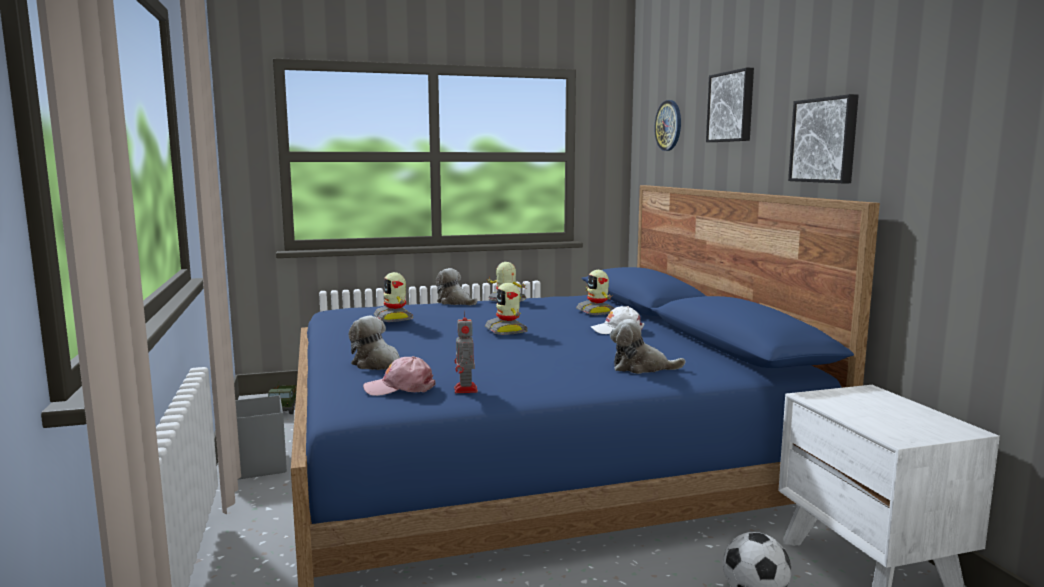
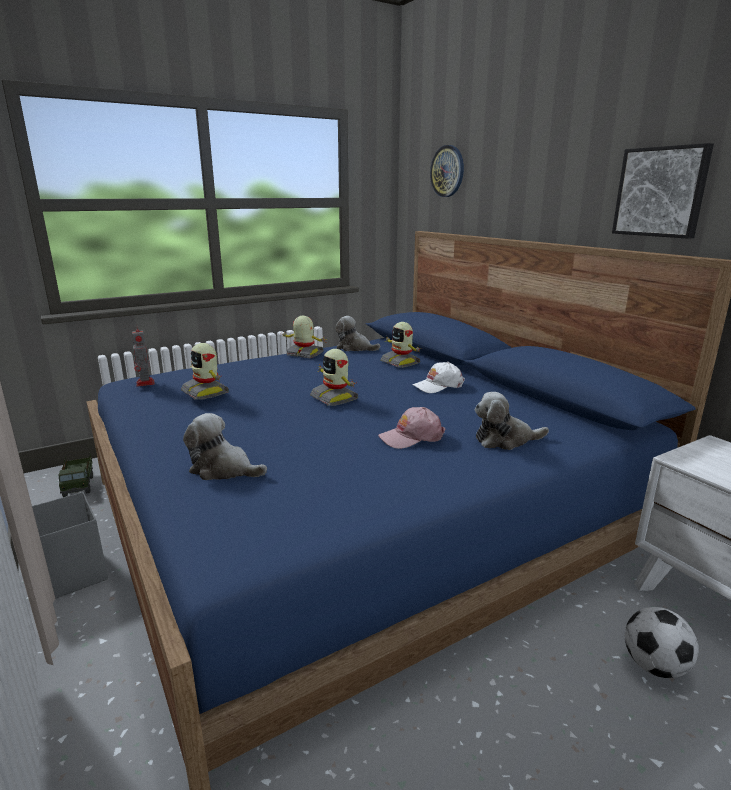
camera: 15 degrees left, 10 degrees up
(400, 388) = (272, 510): pink cap -> pink cap (411, 437)
(456, 302) = (254, 360): plush toy -> plush toy (355, 348)
(465, 390) = (351, 502): toy robot -> toy robot (145, 383)
(732, 107) = (533, 153): picture -> none

